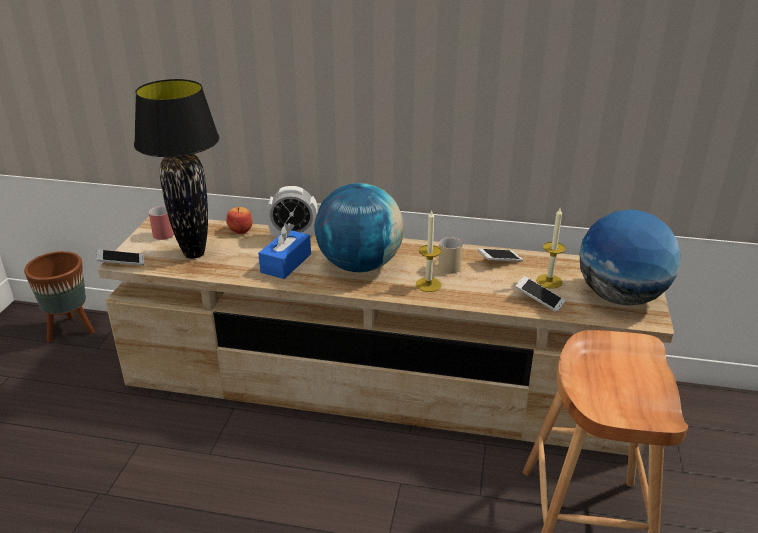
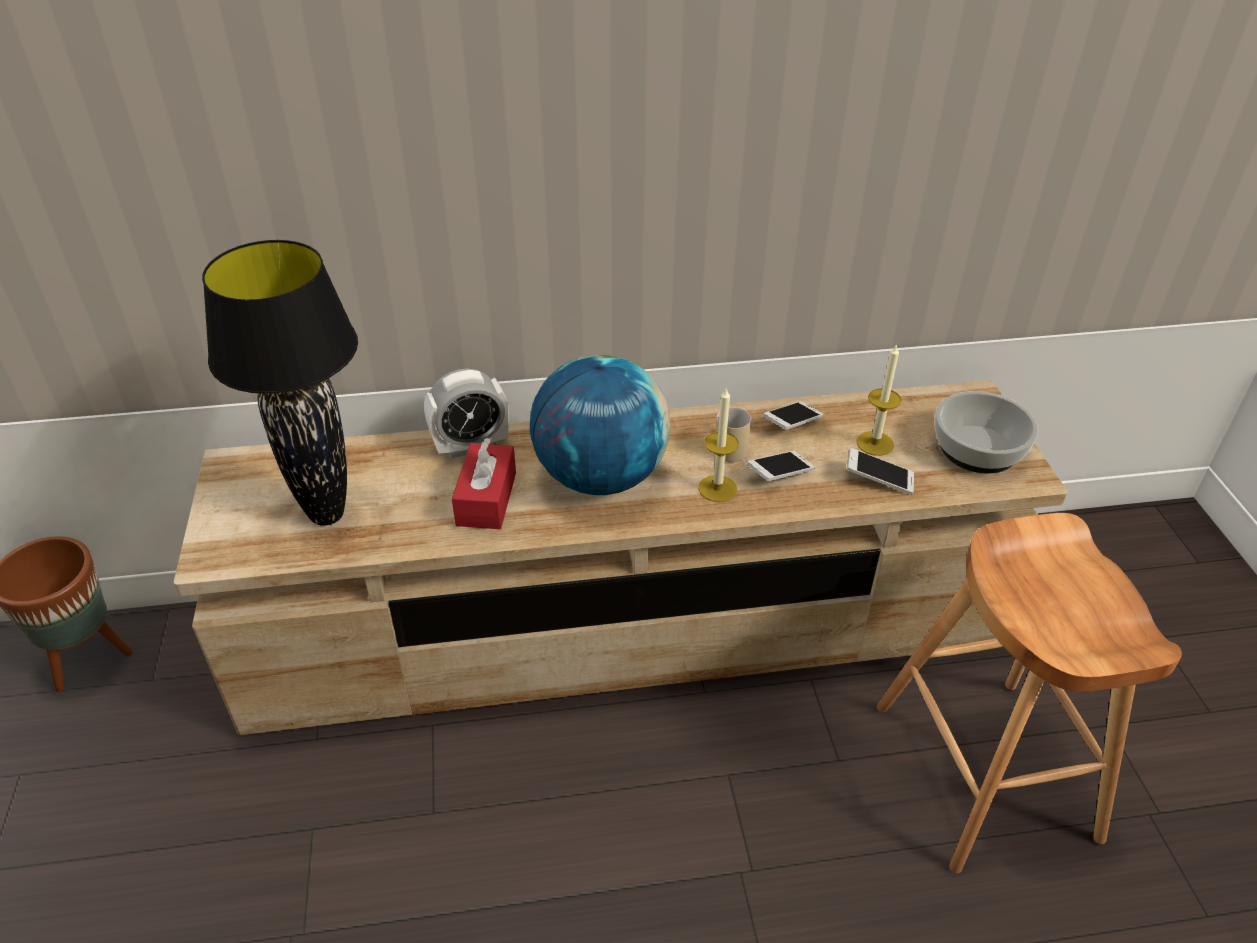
camera: 20 degrees left, 10 degrees up
(121, 263) = (212, 563): phone -> phone (780, 474)
(168, 232) = (258, 482): red mug -> none
(241, 230) = (378, 450): apple -> none
(286, 263) = (486, 499): blue tissue box -> red tissue box
(620, 297) = (977, 449): globe -> bowl

